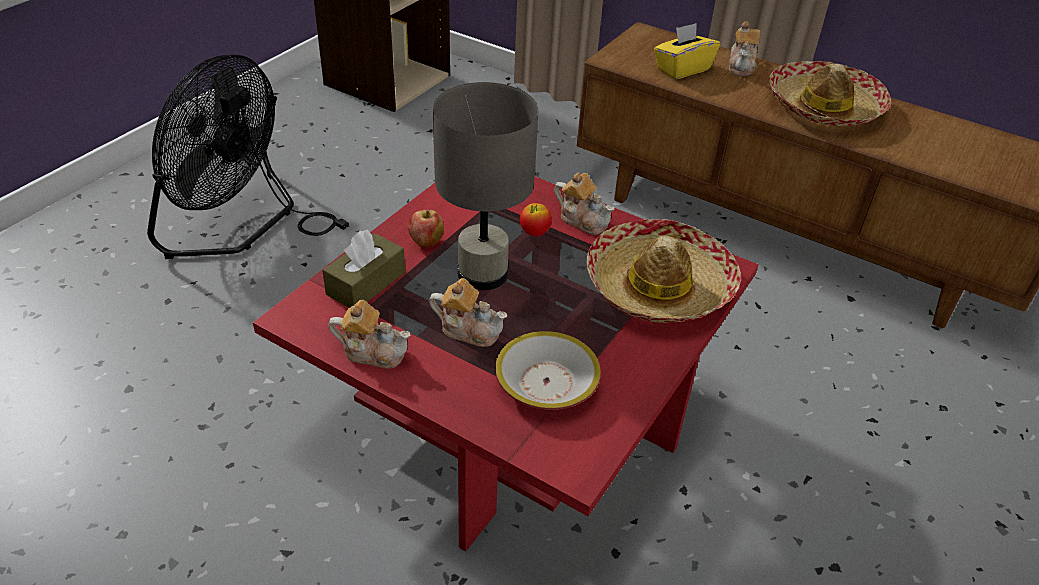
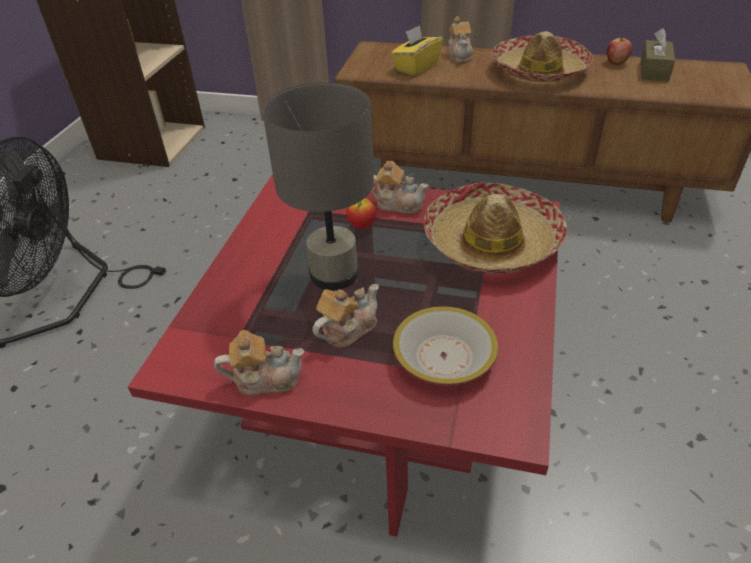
camera: 15 degrees left, 0 degrees up
(366, 283) = (228, 314): brown tissue box -> brown tissue box (654, 70)
(426, 242) = (268, 260): apple -> apple (616, 63)
(469, 329) = (347, 329): teapot -> teapot turned 45 degrees counterclockwise

